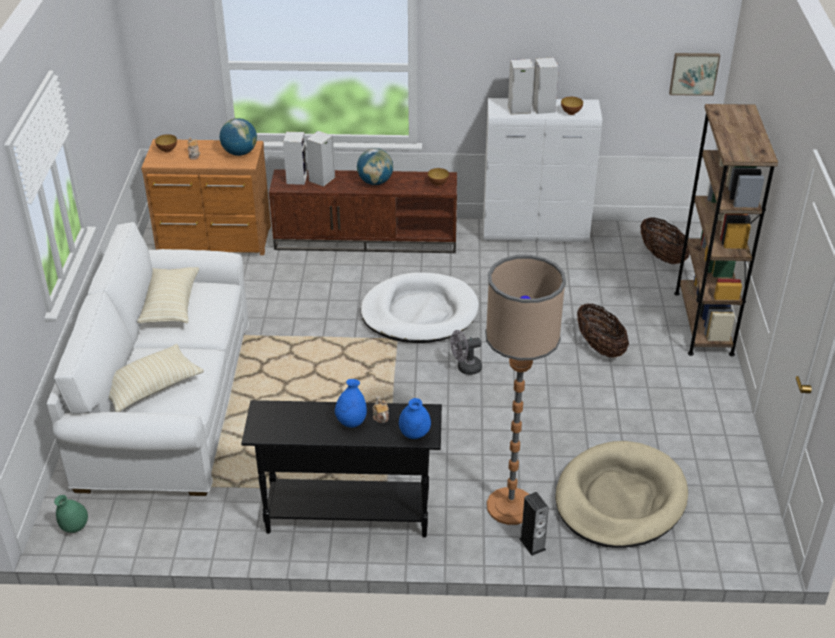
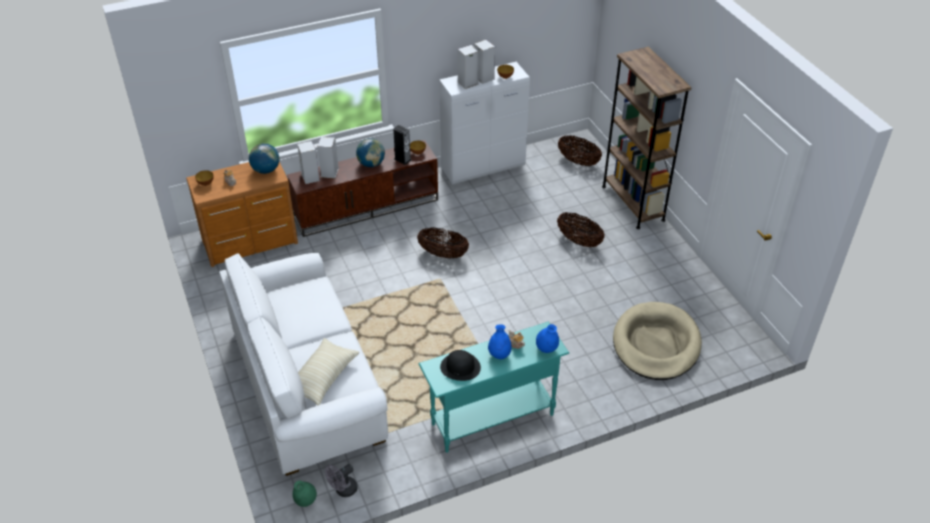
camera: 25 degrees left, 5 degrees up
(170, 305) = (289, 308): beige pillow -> none
(294, 420) = (460, 367): none -> black hat
(347, 515) = (492, 419): black console table -> turquoise console table
(419, 313) = (443, 254): white dog bed -> basket
(465, 368) = (501, 285): grey fan -> grey fan (343, 490)
(510, 506) = (593, 374): floor lamp -> none
(532, 544) = (622, 394): speaker -> speaker (402, 159)
(694, 73) = (577, 27): picture -> none

